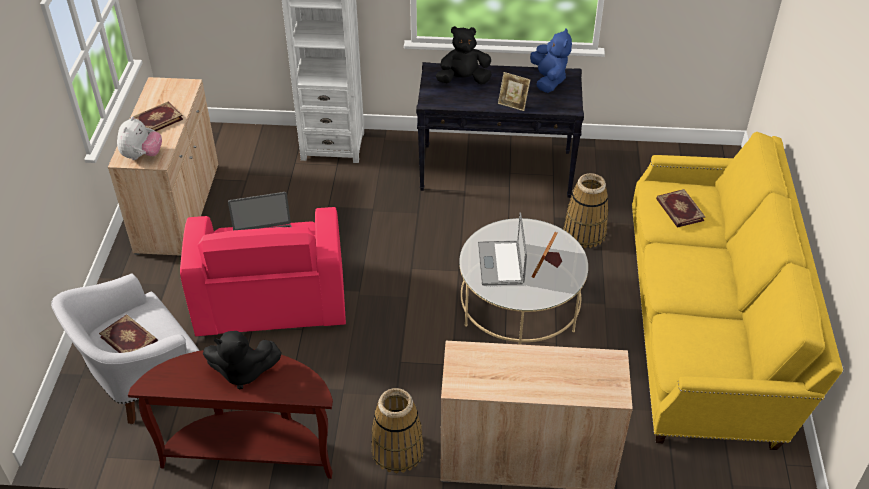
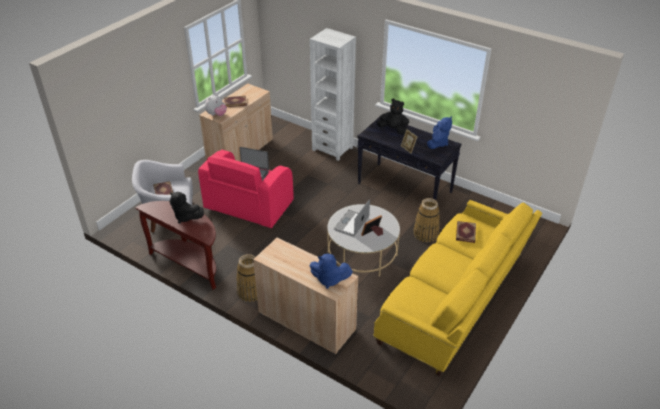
camera: 30 degrees right, 5 degrees down
(591, 377) = (329, 279): none -> blue plush toy

